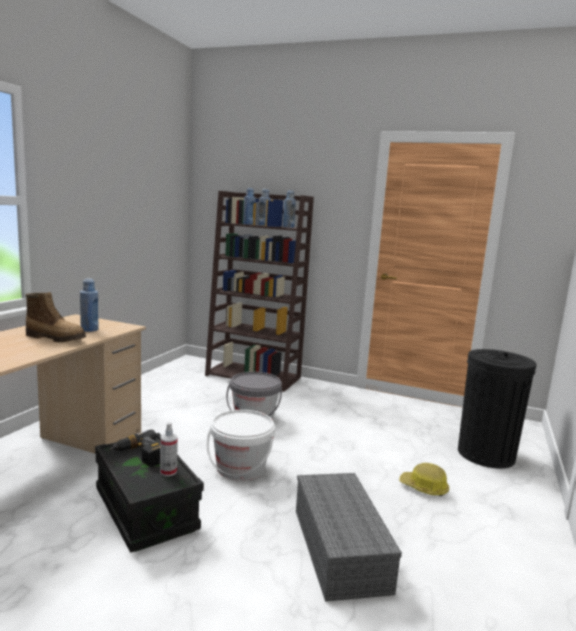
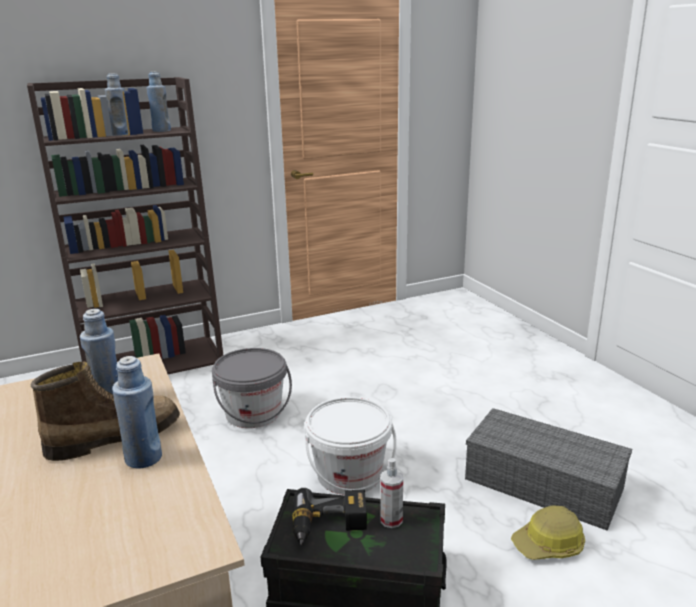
camera: 45 degrees left, 10 degrees up
(248, 224) = (94, 136): blue bottle -> blue bottle (144, 458)
(424, 488) = (497, 392): hard hat -> hard hat (549, 545)
(486, 454) = (480, 336): black trash can -> none

